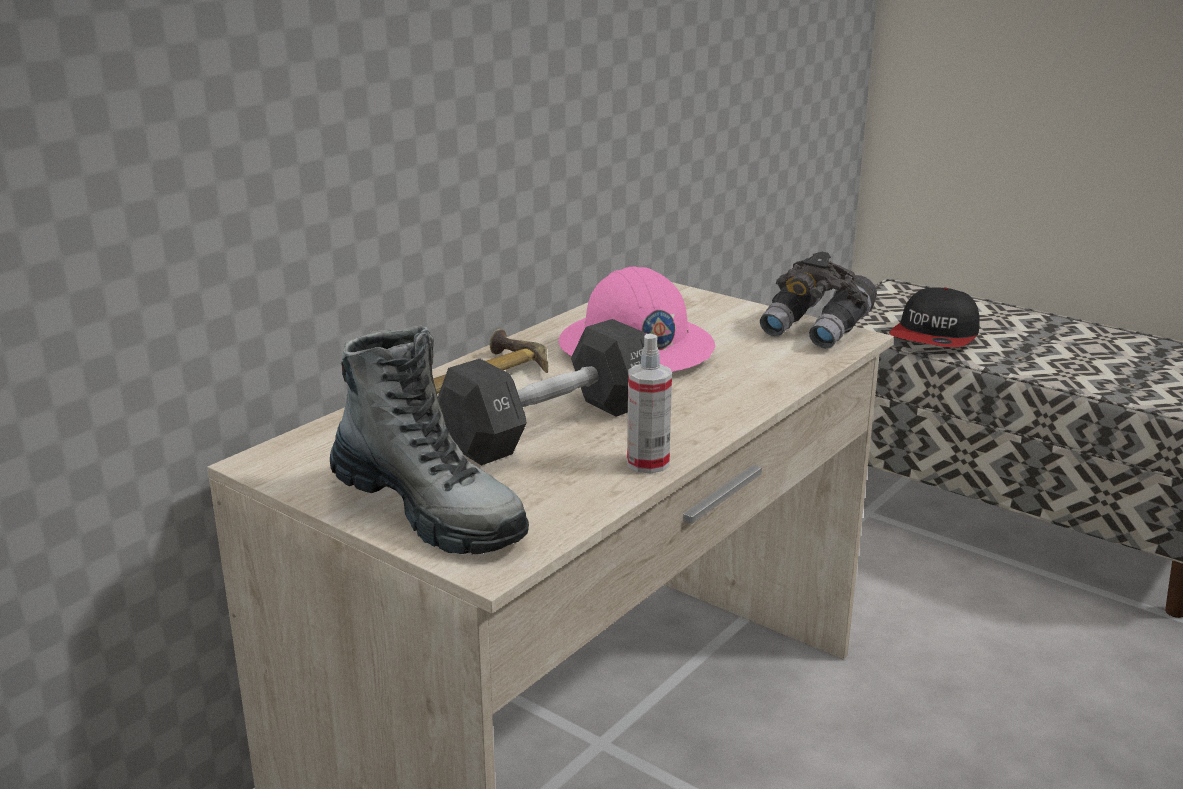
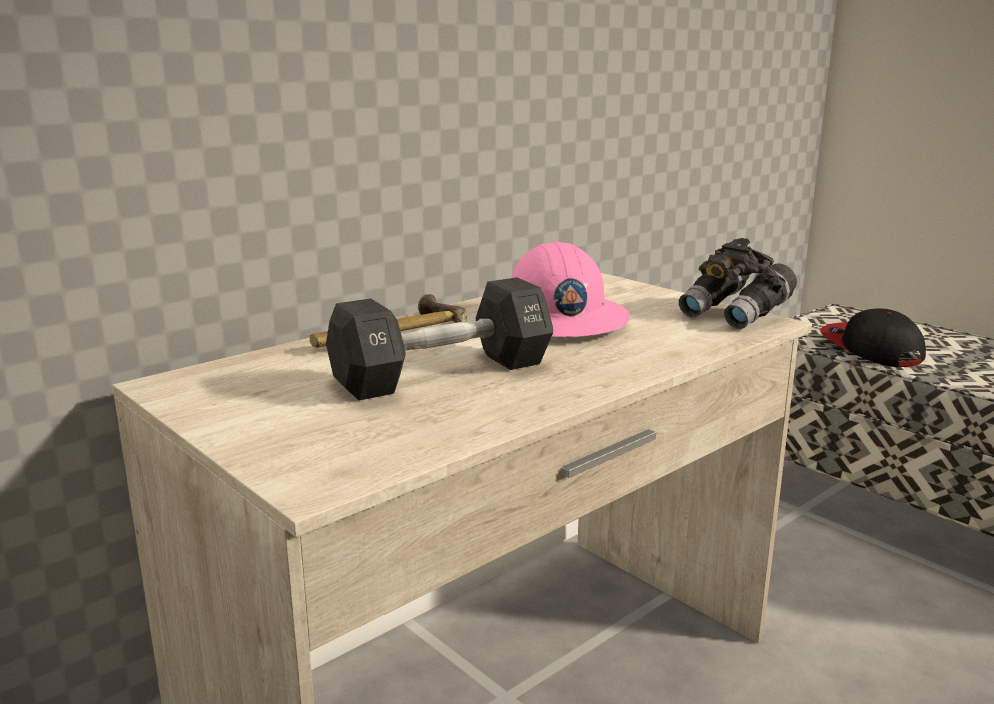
camera: 10 degrees right, 5 degrees down
(429, 509) = (285, 434): boot -> none
(648, 463) = (522, 410): spray bottle -> none
(935, 336) = (870, 348): cap -> cap turned 120 degrees clockwise

